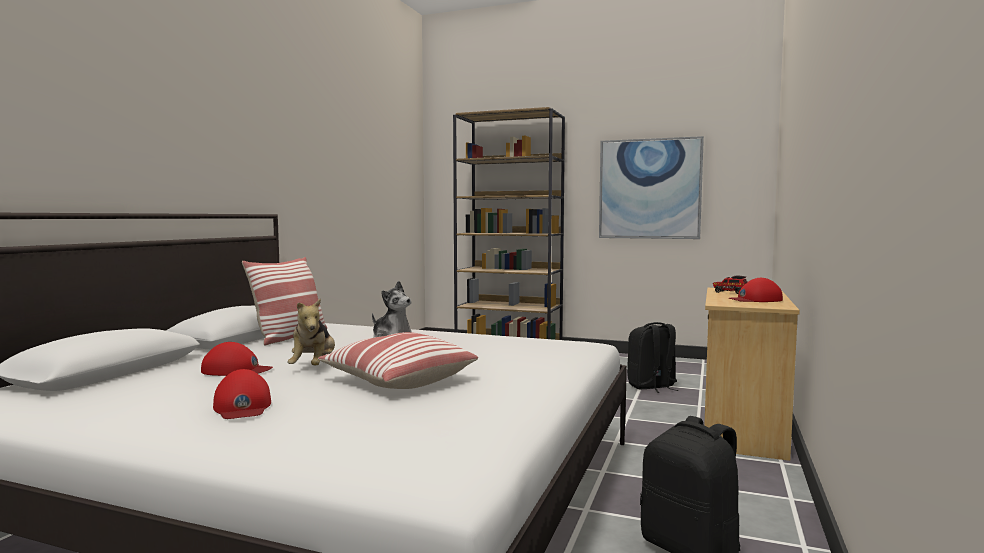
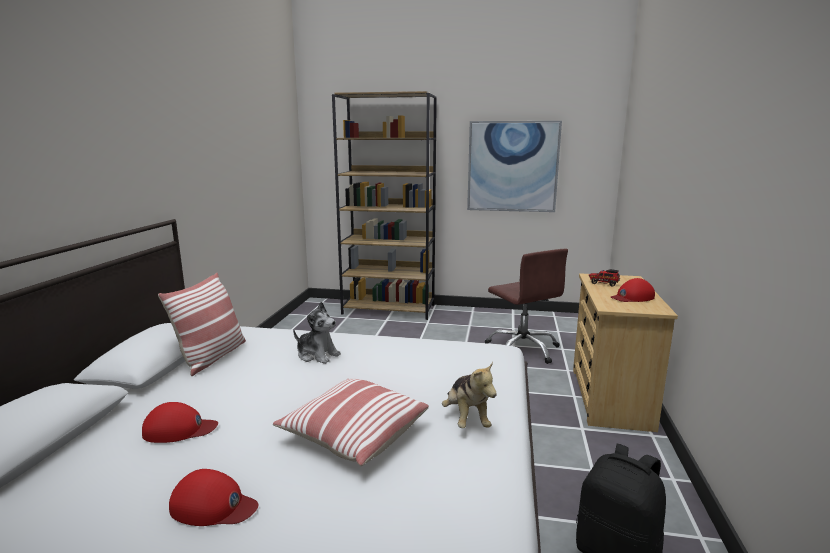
camera: 10 degrees left, 10 degrees up
(242, 406) = (213, 506): red cap -> red cap turned 45 degrees counterclockwise
(314, 367) = (258, 414): plush toy -> plush toy (466, 419)
(652, 387) = (523, 349): black backpack -> brown office chair

